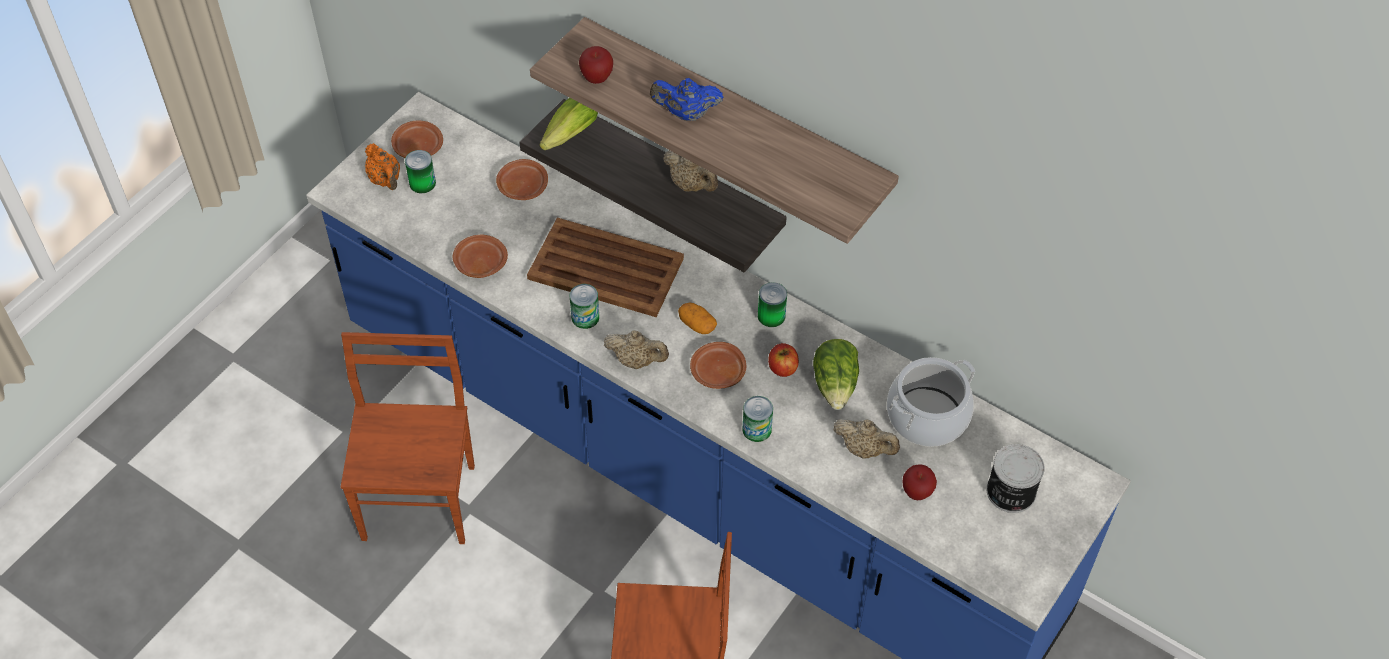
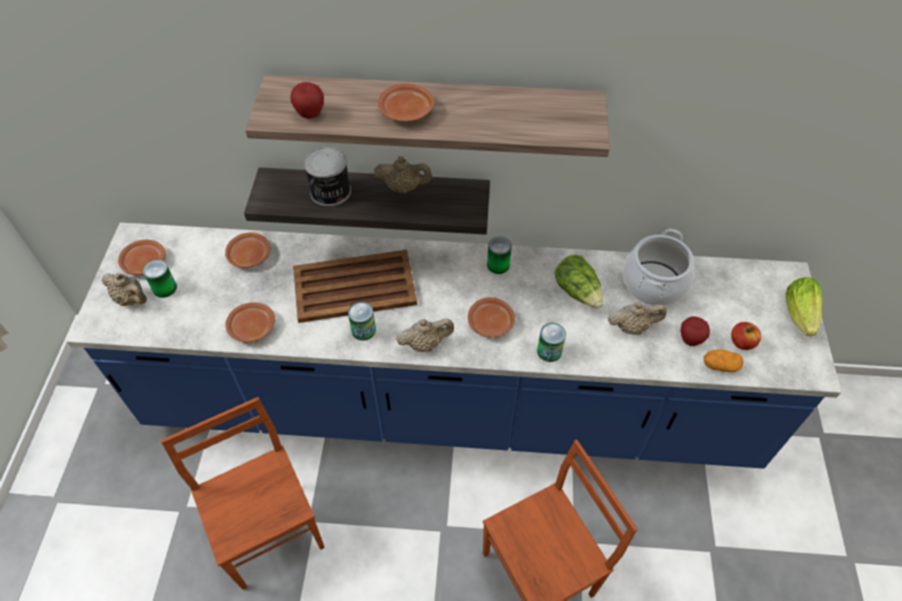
camera: 30 degrees left, 0 degrees up
(385, 180) = (131, 299): orange teapot -> beige teapot
(567, 137) = (281, 193): lettuce -> lettuce (800, 316)
(686, 114) = (406, 112): blue teapot -> brown plate
(697, 324) = (451, 296): potato -> potato (720, 366)
(782, 368) = (533, 297): apple -> apple (741, 342)
(1010, 492) = (746, 308): can -> can (330, 192)

